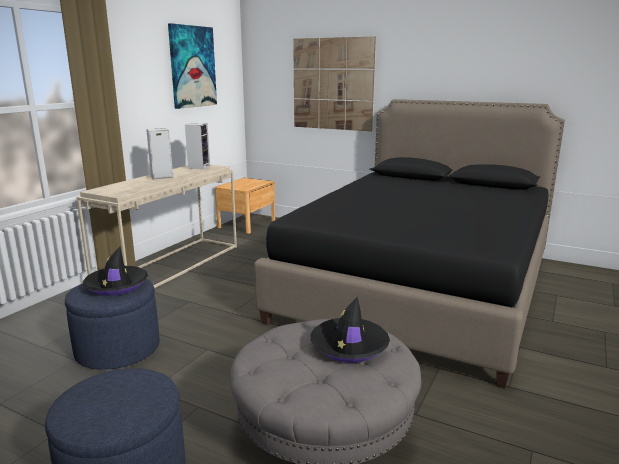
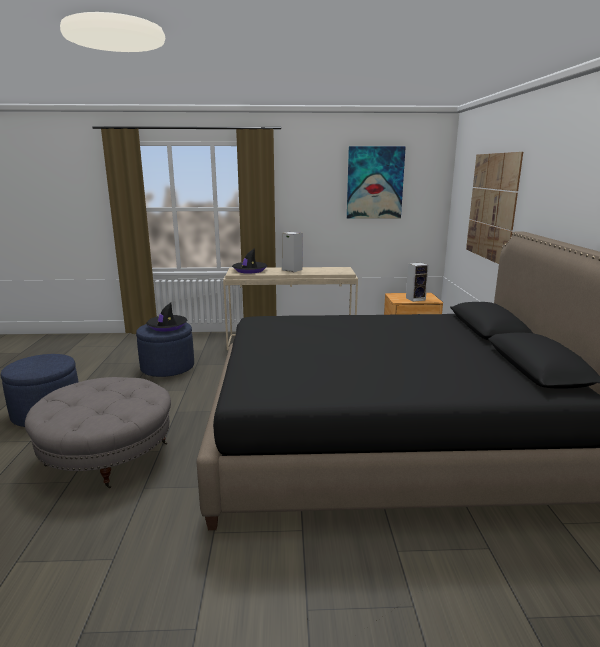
camera: 60 degrees right, 0 degrees up
(199, 167) = (337, 269): speaker -> speaker (416, 299)
(349, 347) = (112, 402): black hat -> black hat (249, 270)

